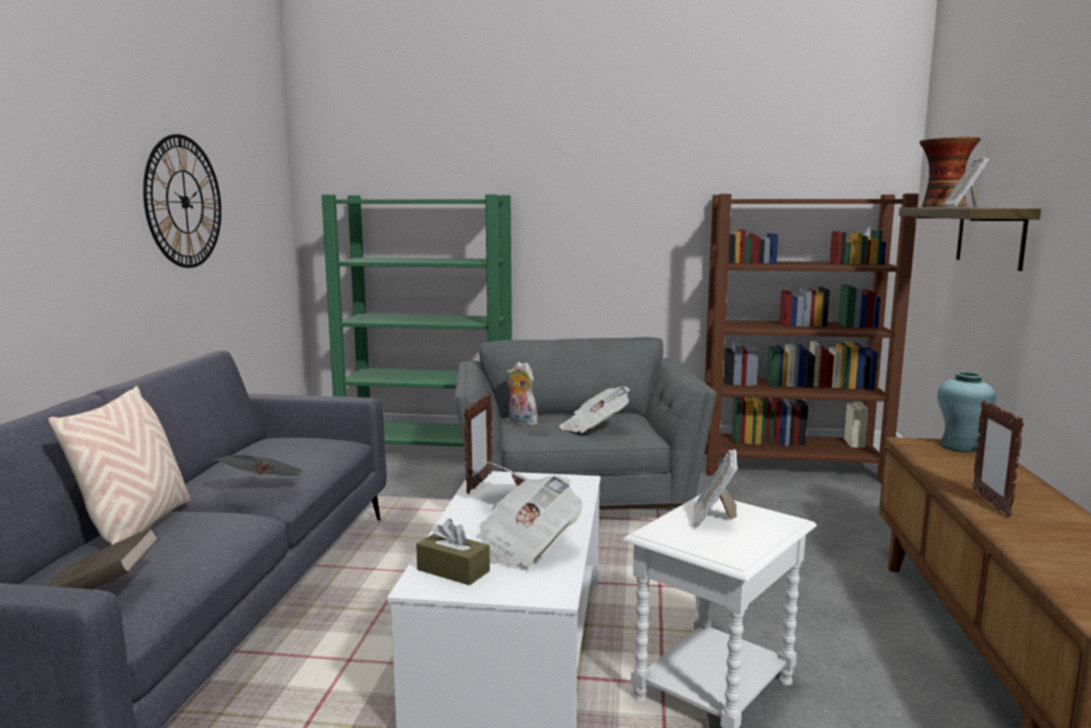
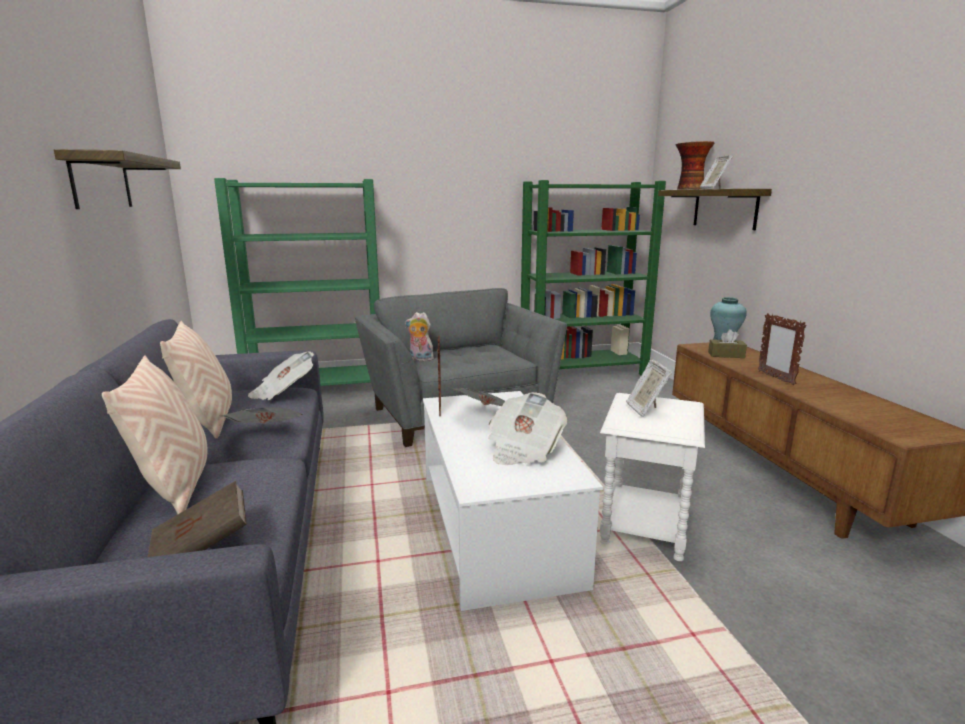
camera: 20 degrees left, 5 degrees up
(184, 202) = (101, 182): wall clock -> shelf
(226, 466) = (208, 421): none -> beige pillow
(453, 570) = (489, 474): brown tissue box -> brown tissue box (726, 355)
(594, 428) = (478, 357): newspaper -> newspaper (283, 392)
(791, 466) = (582, 372): brown bookcase -> green bookcase

